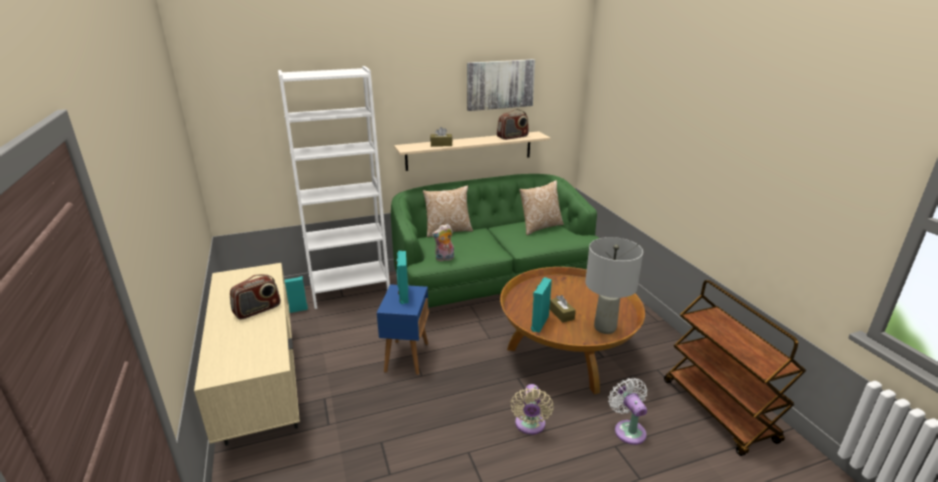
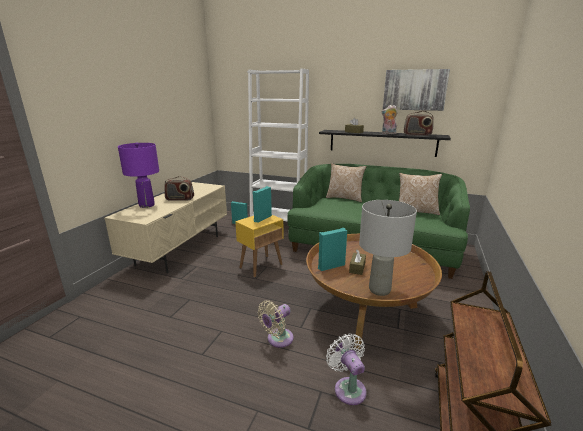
camera: 40 degrees right, 5 degrees down
(224, 341) = (146, 205): none -> purple table lamp
(406, 357) = (261, 266): blue side table -> yellow side table
(444, 259) = (316, 209): plush toy -> plush toy (388, 133)
(469, 150) = (382, 142): beige shelf -> black shelf
(628, 429) = (348, 388): white fan -> white fan turned 45 degrees counterclockwise

